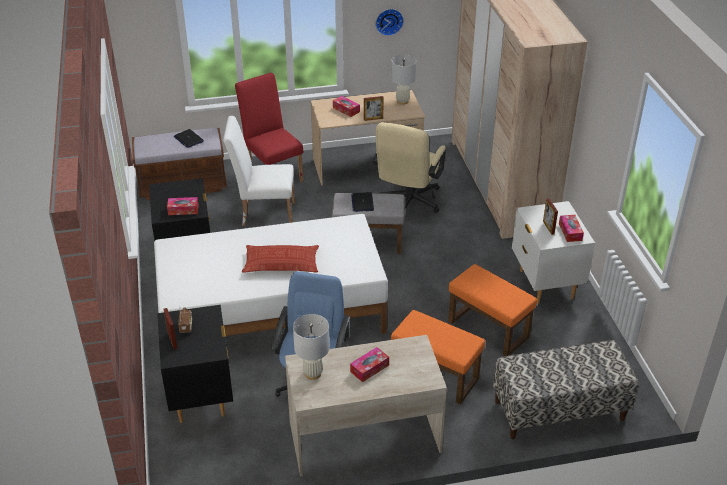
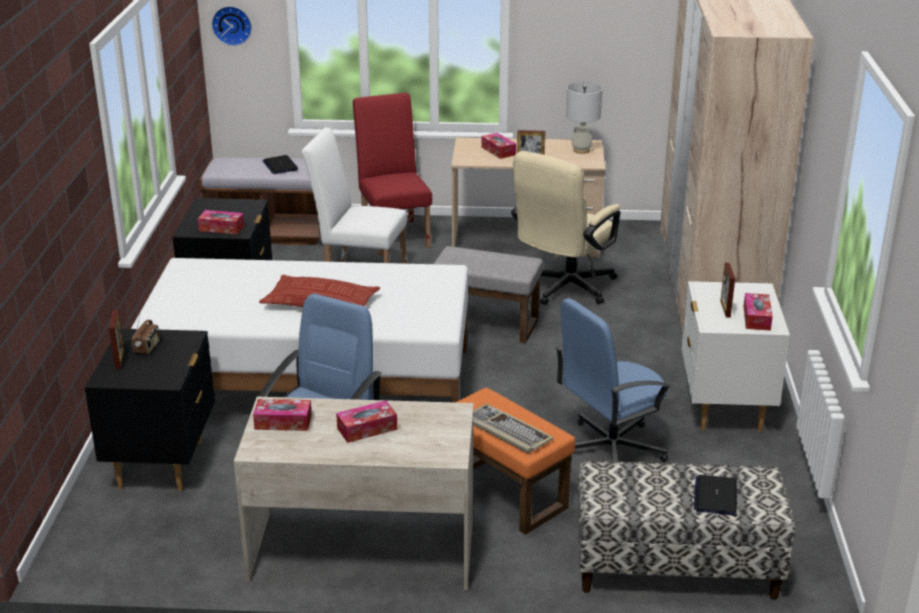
camera: 15 degrees right, 10 degrees down
(313, 373) = (283, 422): white table lamp -> tissue box
(362, 202) = (478, 260): laptop -> laptop (715, 496)
(389, 21) = (575, 37): wall clock -> wall clock (232, 25)
(441, 343) = (506, 431): none -> keyboard
(487, 329) = (609, 450): orange ottoman -> blue office chair

